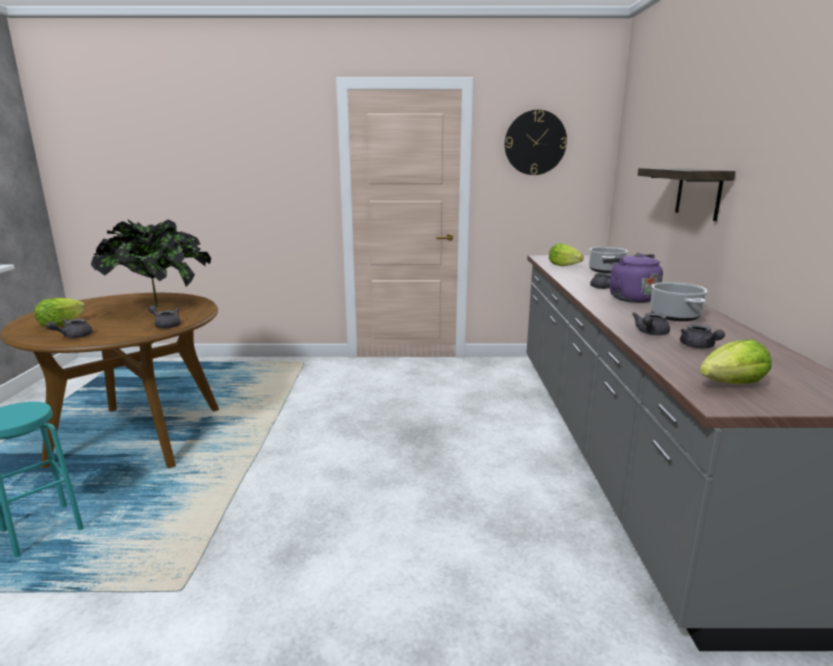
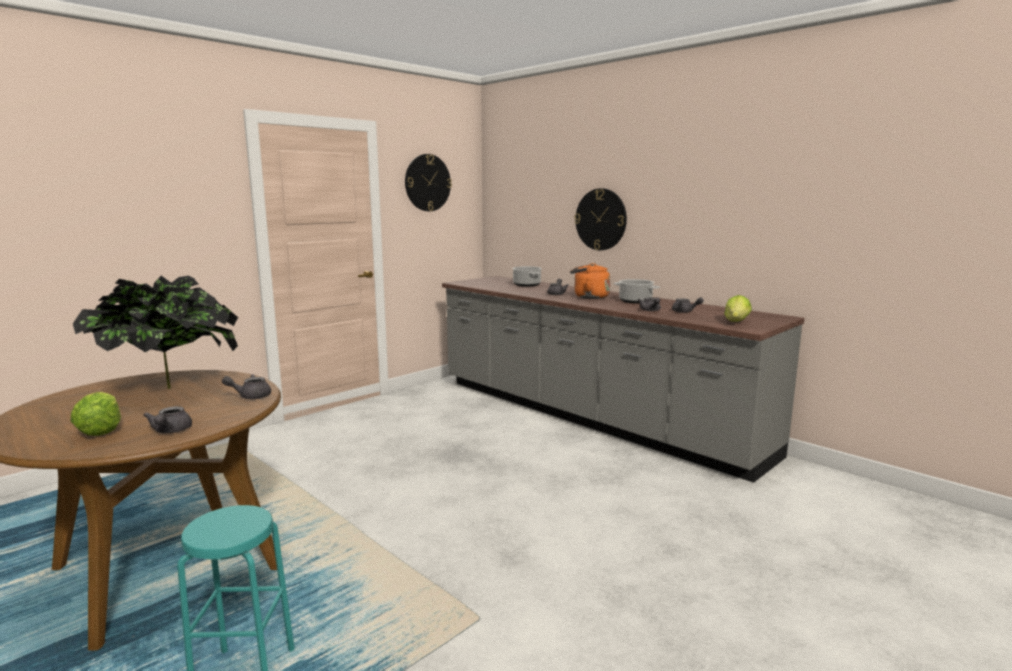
camera: 45 degrees left, 5 degrees down
(564, 266) = (492, 286): lettuce -> none
(629, 298) = (588, 297): purple kettle -> orange kettle
(698, 193) = (601, 219): shelf -> wall clock

